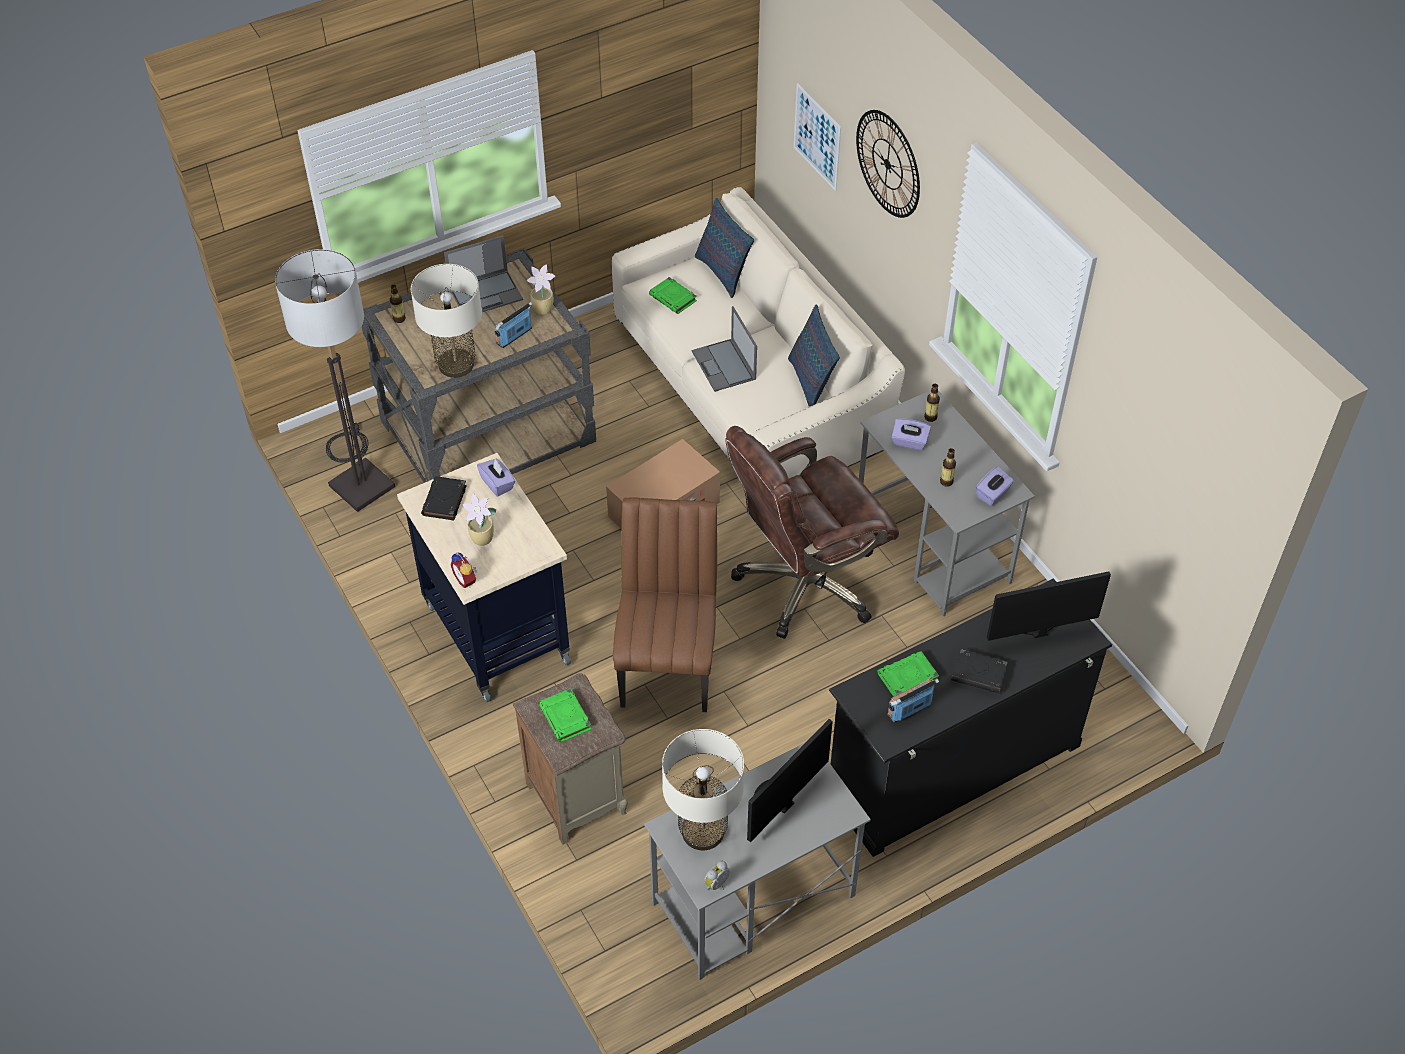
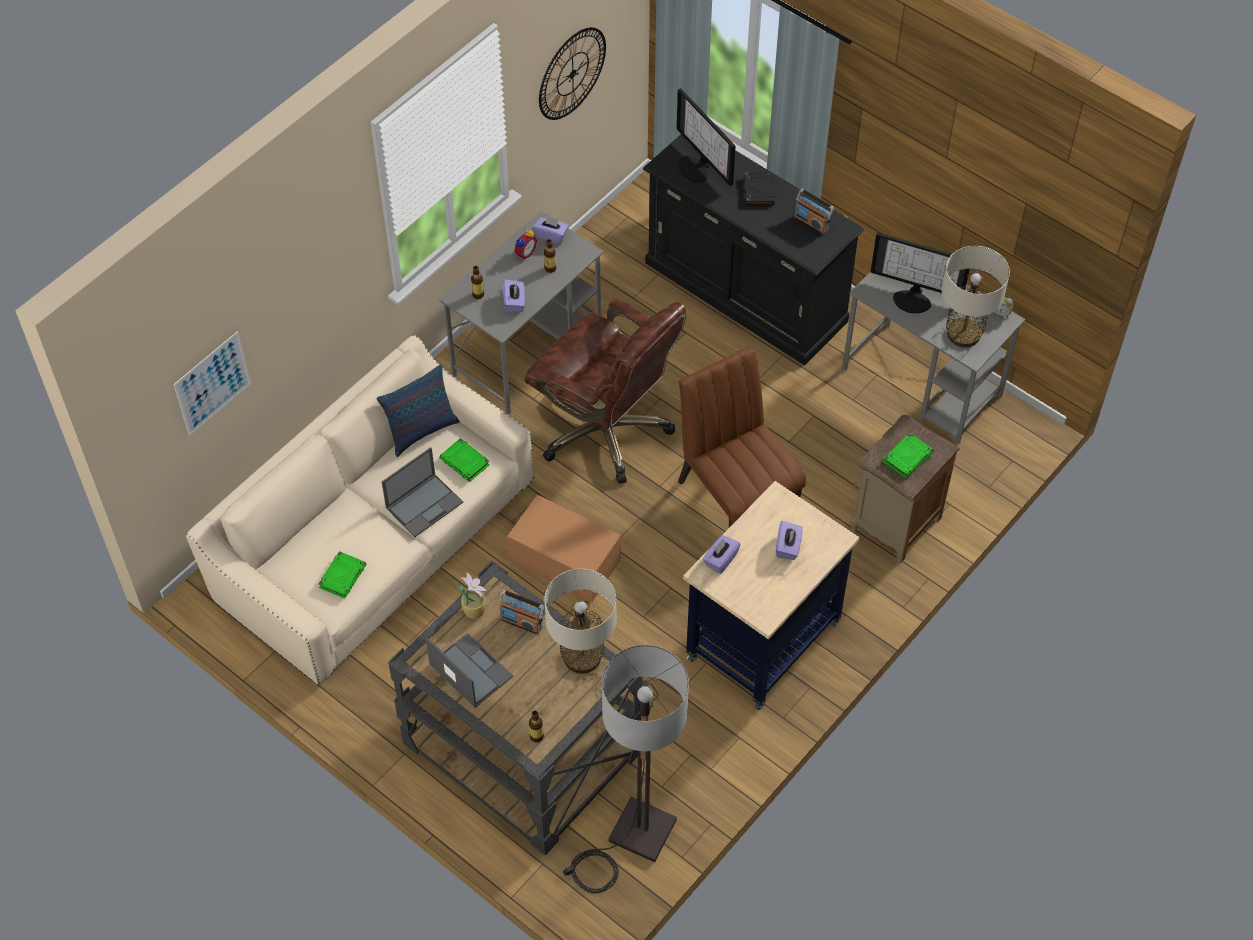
camera: 110 degrees left, 5 degrees up
(444, 501) = (759, 593): black book -> none
(466, 580) = (837, 542): alarm clock -> alarm clock (524, 253)
(483, 539) = (788, 547): potted plant -> purple tissue box
(668, 665) = (736, 502): brown chair -> brown chair turned 75 degrees clockwise
(722, 273) = (289, 546): blue pillow -> none
(888, 164) = (297, 272): wall clock -> wall clock (572, 73)
(907, 678) = (783, 231): green book -> green book (465, 462)

